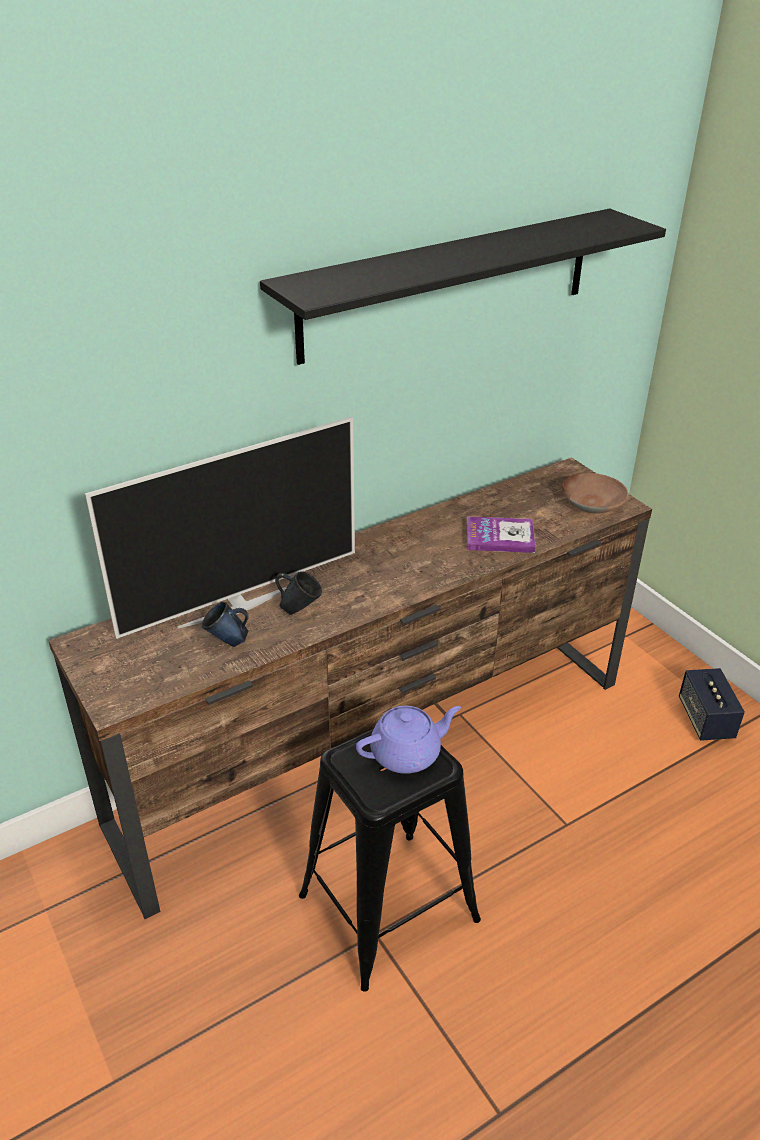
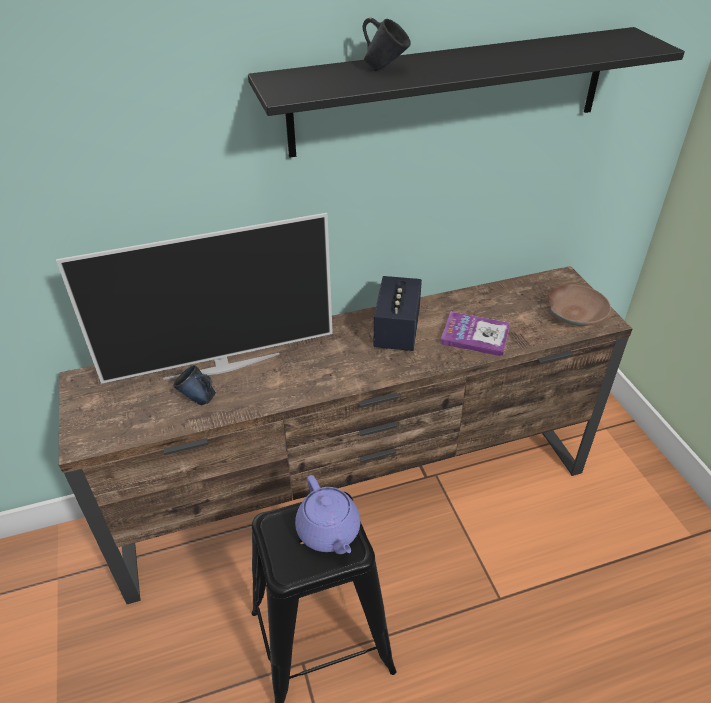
camera: 15 degrees right, 5 degrees up
(299, 610) = (270, 379): blue mug -> blue mug (385, 69)
(407, 753) = (329, 531): purple teapot -> purple teapot turned 75 degrees clockwise
(705, 719) = (659, 523): speaker -> speaker (397, 331)

